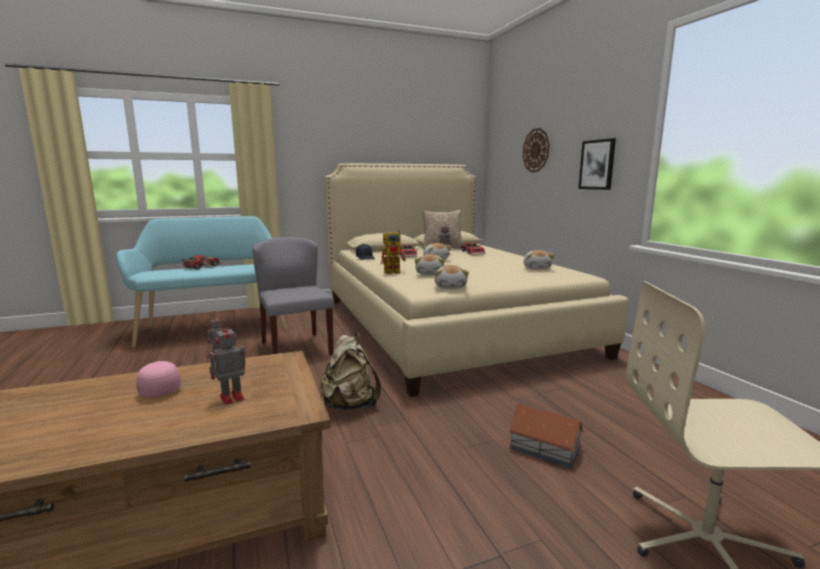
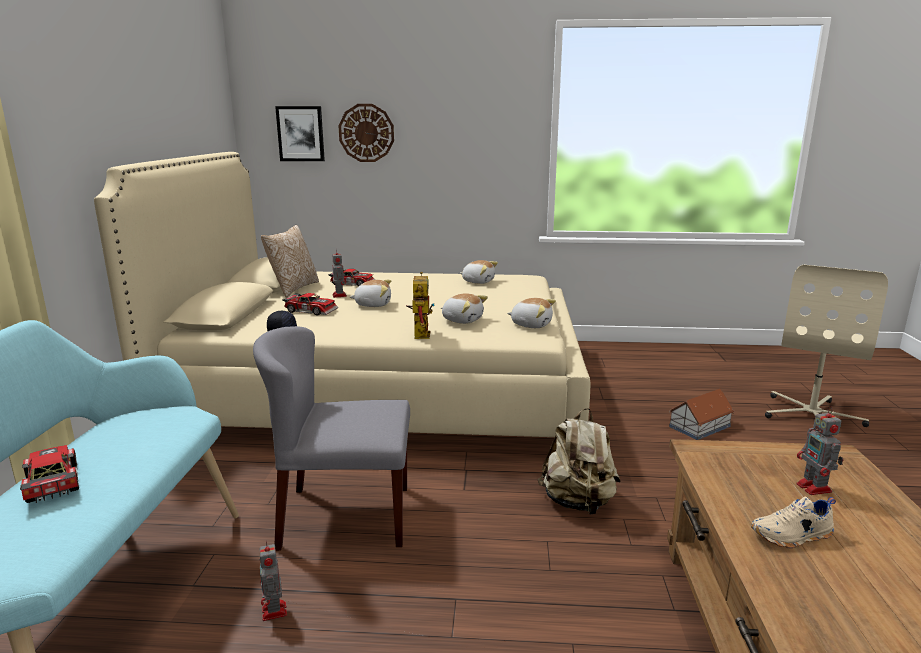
camera: 65 degrees left, 5 degrees up
(158, 389) = (792, 536): pink cap -> beige shoe
(597, 164) = (478, 155): picture -> picture (300, 133)

